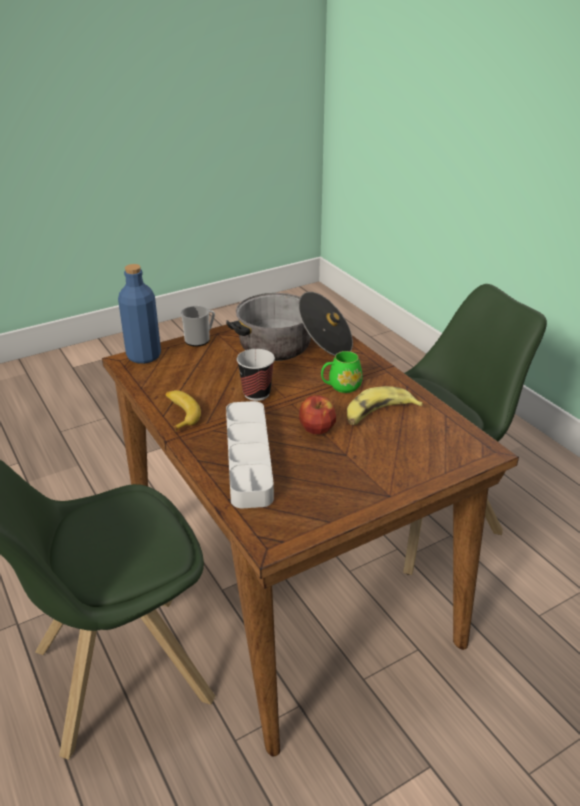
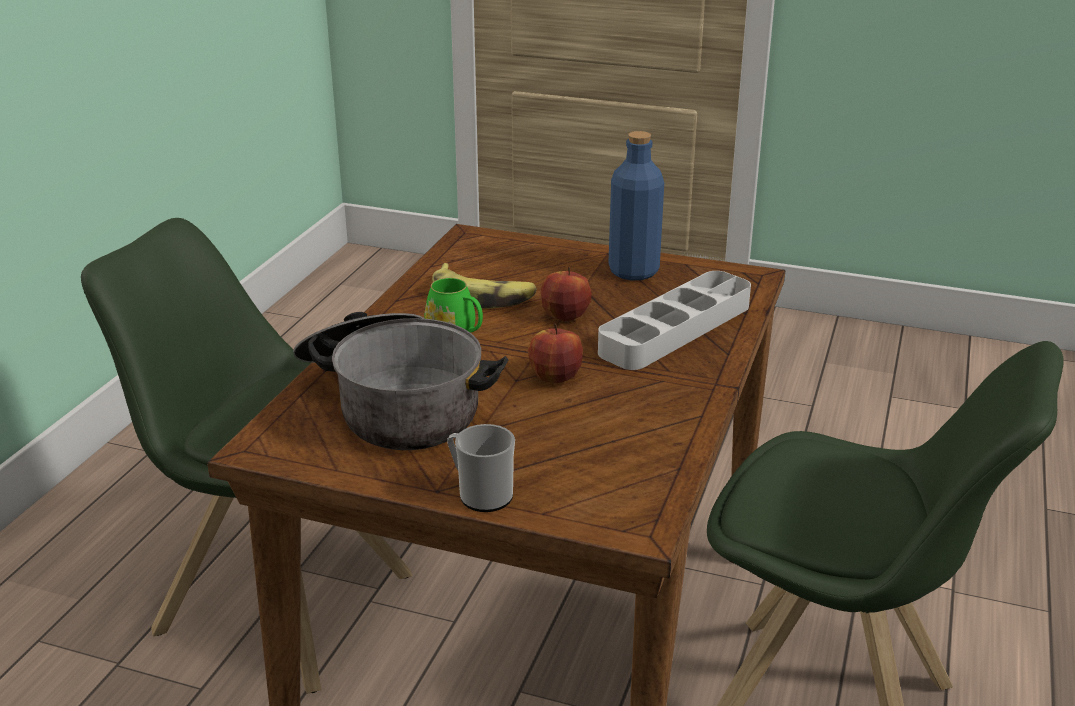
camera: 130 degrees left, 5 degrees down
(144, 356) = (604, 518): blue bottle -> blue bottle (633, 271)
(180, 414) = (679, 405): banana -> none
(256, 393) = (554, 377): cup -> apple

